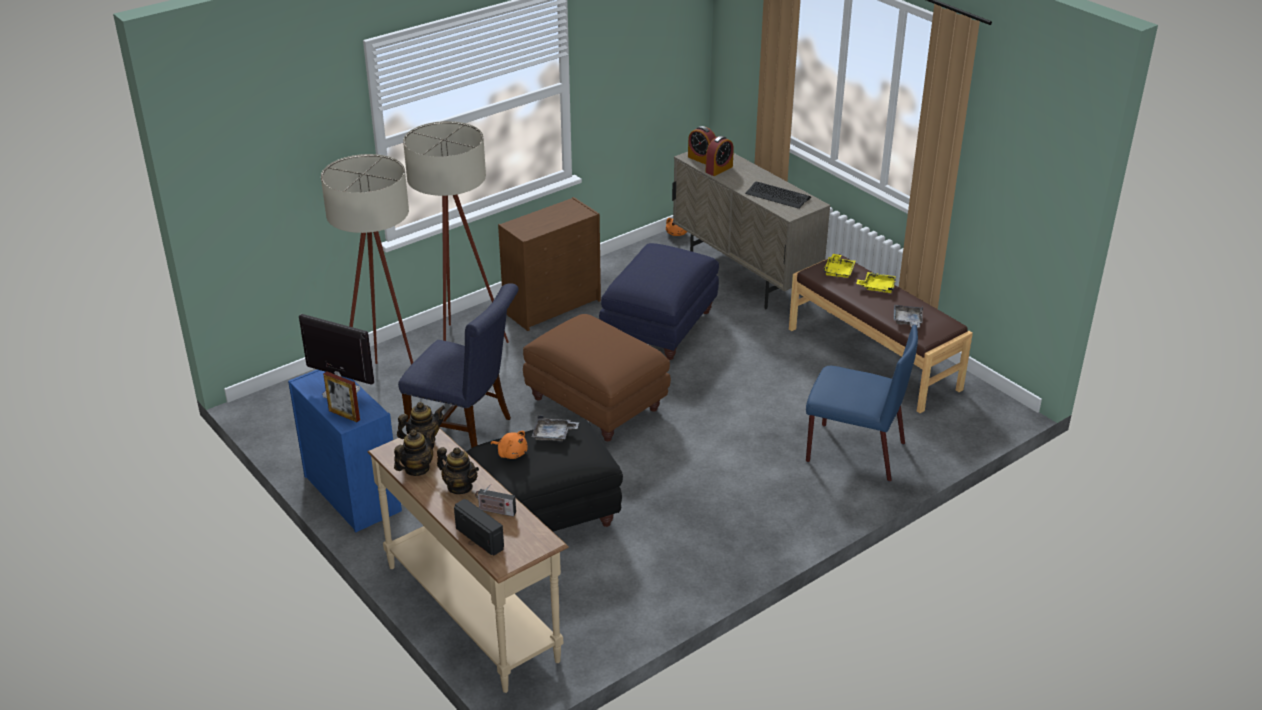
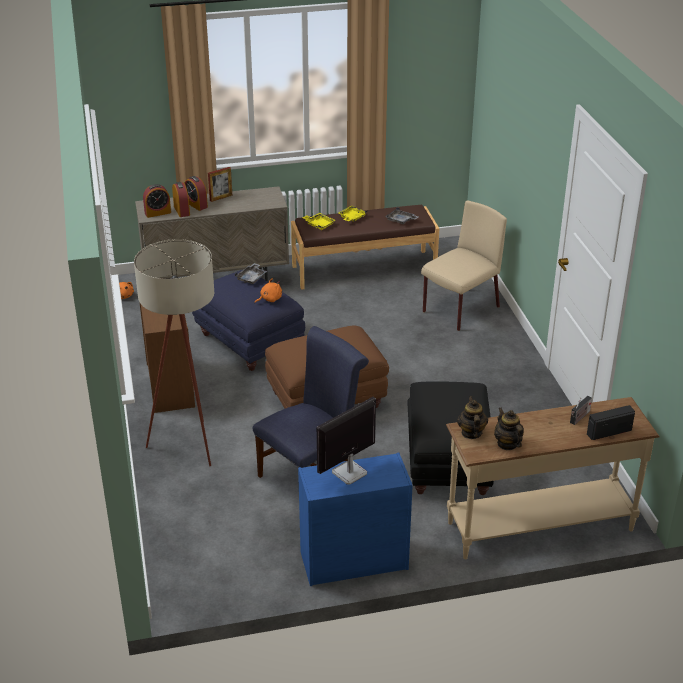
camera: 65 degrees left, 0 degrees up
(344, 415) = (386, 477): picture frame -> picture frame (221, 198)
(388, 389) = (215, 506): beige floor lamp -> none
(460, 487) = (541, 428): teapot -> none
(511, 453) = (447, 422): orange plush toy -> orange plush toy (269, 299)
(553, 435) = (437, 396): grey tray -> grey tray (251, 278)
(739, 173) = (196, 204): none -> alarm clock
(777, 196) = (246, 200): keyboard -> none
(853, 452) = (460, 310): blue chair -> beige chair

